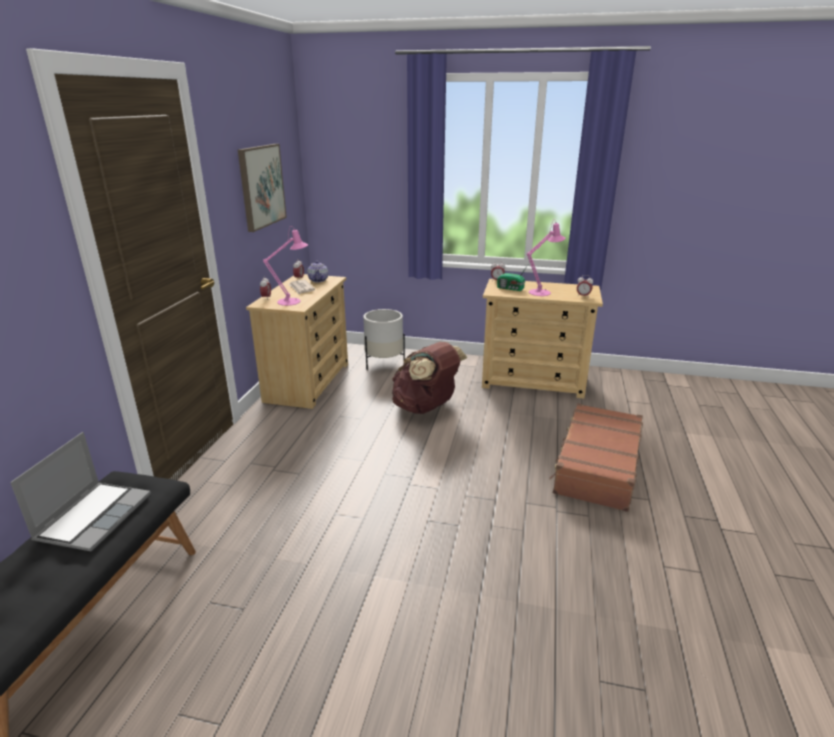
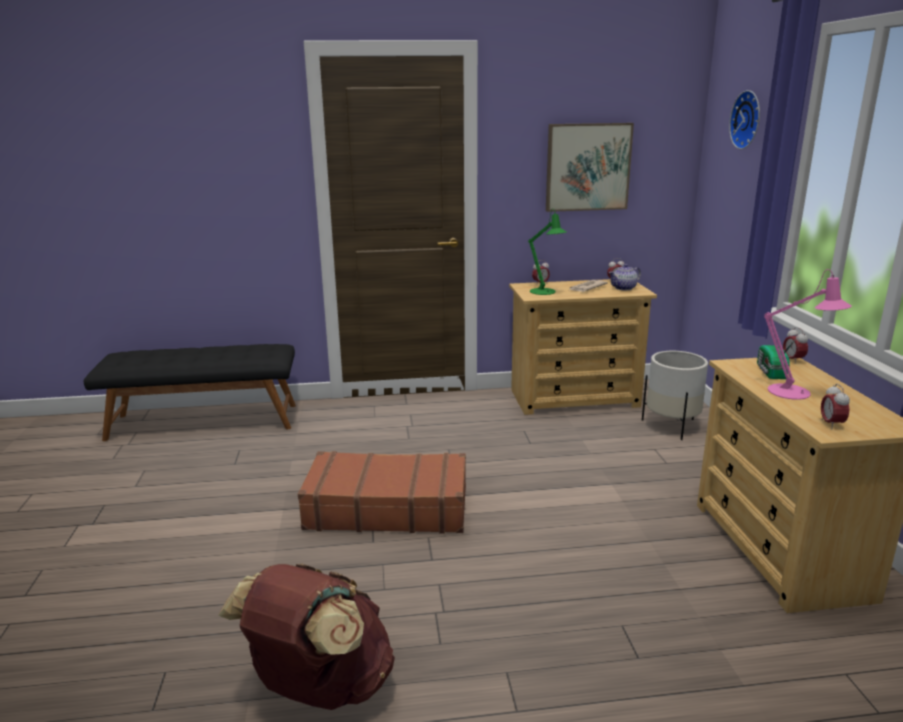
camera: 70 degrees right, 5 degrees down
(94, 516) = (232, 352): laptop -> none
(292, 301) = (545, 292): pink table lamp -> green table lamp
(364, 137) = (748, 120): none -> wall clock
(426, 408) = (594, 475): brown backpack -> brown backpack (319, 687)
(596, 466) = (570, 643): brown suitcase -> brown suitcase (387, 507)

